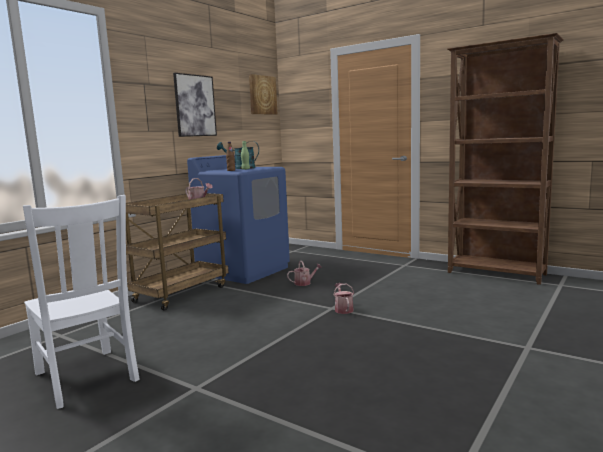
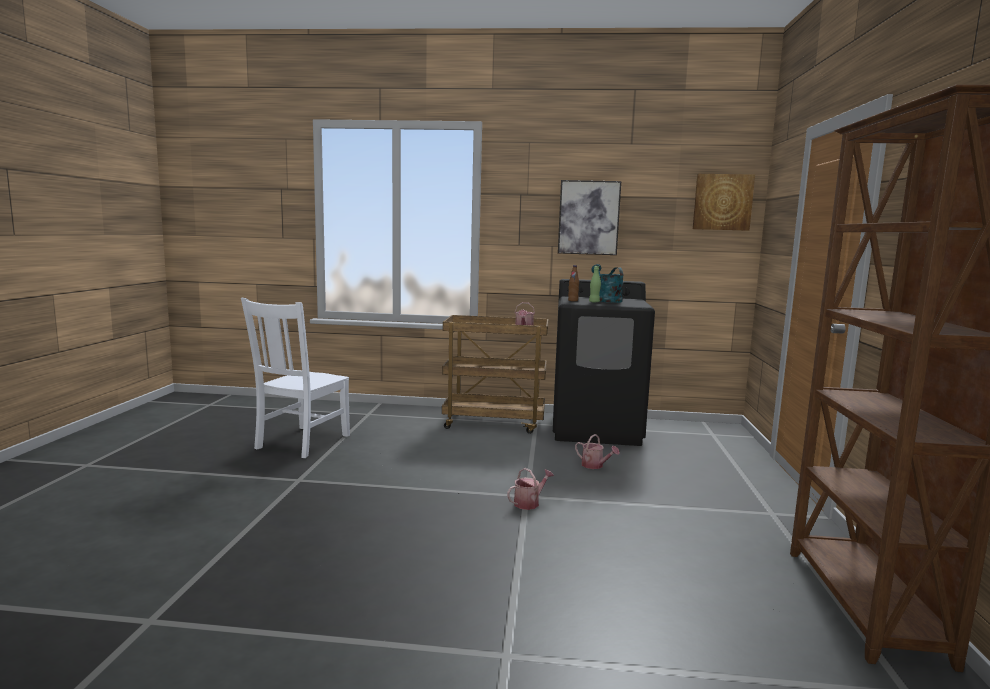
camera: 60 degrees right, 0 degrees up
(244, 270) = (596, 429): blue washing machine -> black washing machine

